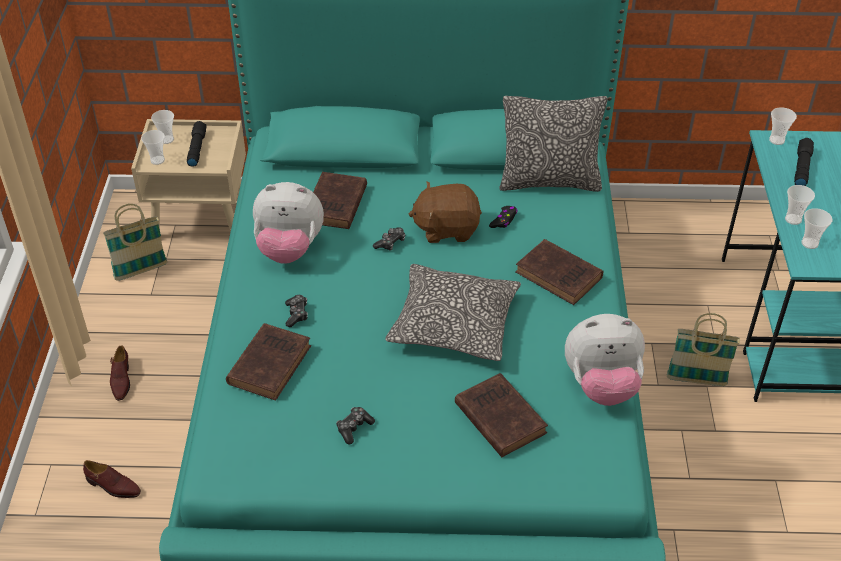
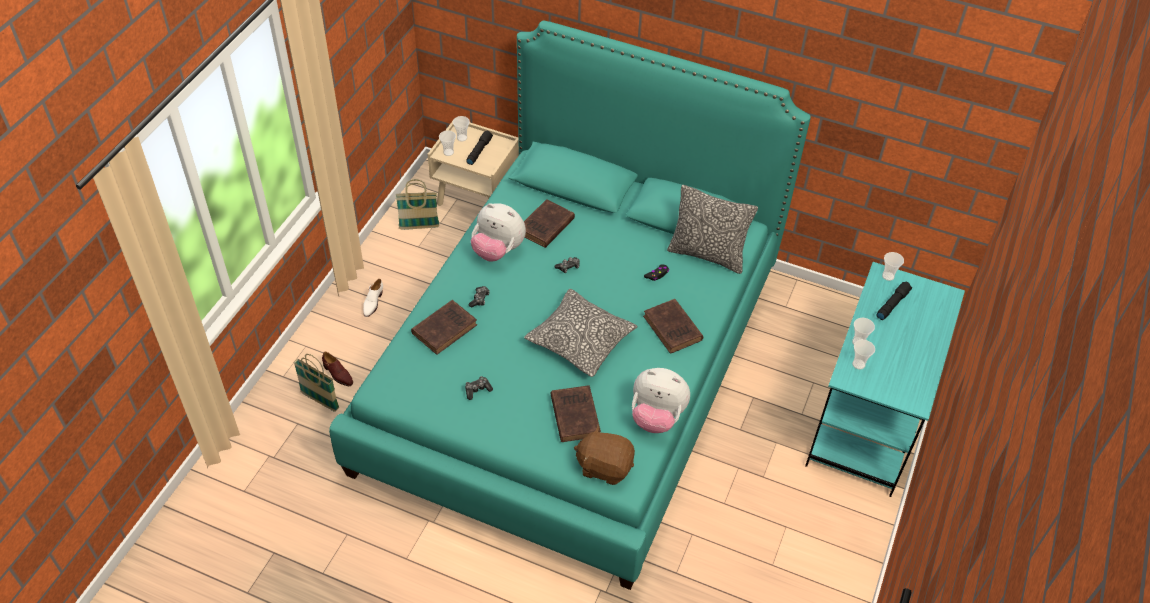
camera: 20 degrees right, 5 degrees up
(121, 380) = (373, 302): brown shoe -> white shoe
(446, 228) = (613, 268): brown plush toy -> brown plush toy (604, 466)
(696, 380) = (770, 436): basket -> basket (320, 401)

